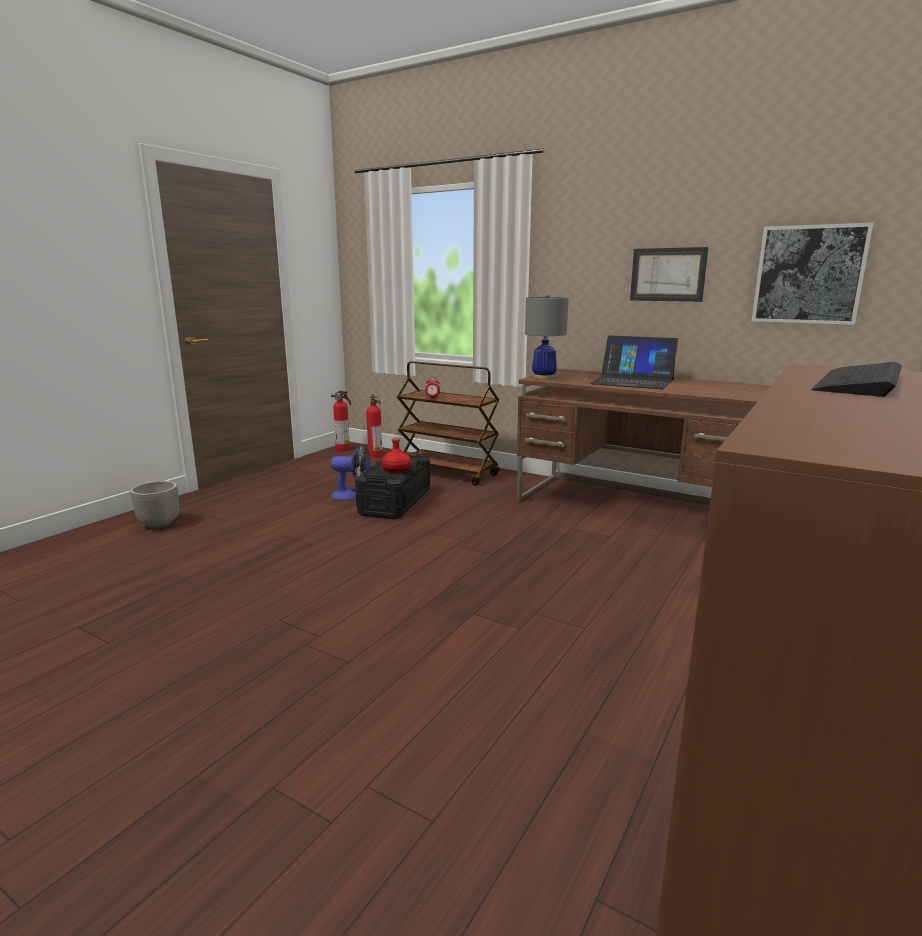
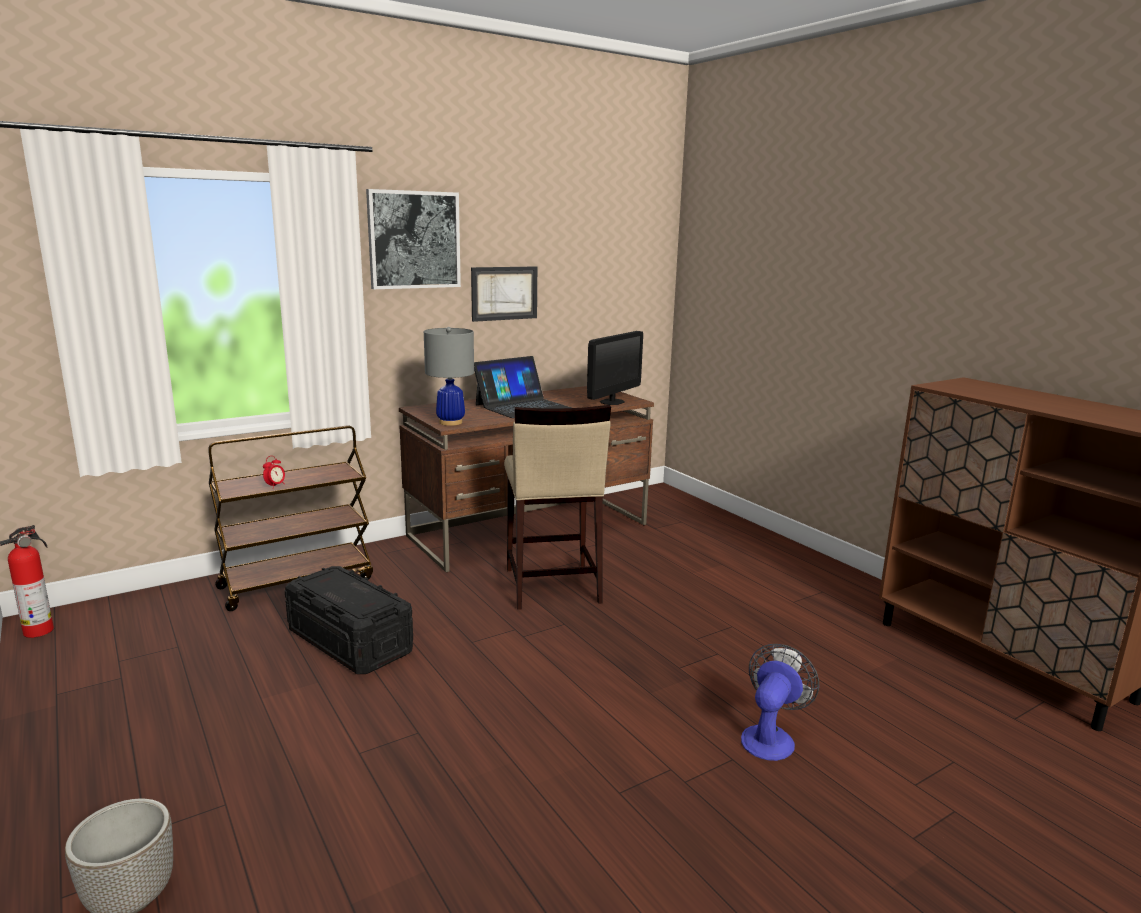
camera: 65 degrees left, 0 degrees up
(352, 495) = (276, 666): fan -> fan (770, 737)
(375, 455) = (128, 612): fire extinguisher -> none
(396, 469) = (366, 593): red bottle -> none
(547, 536) = (551, 586): none -> beige stool
(723, 394) = (612, 402): none -> monitor
(809, 274) = (608, 290): picture -> picture (414, 240)
(858, 382) = (992, 393): keyboard -> none

